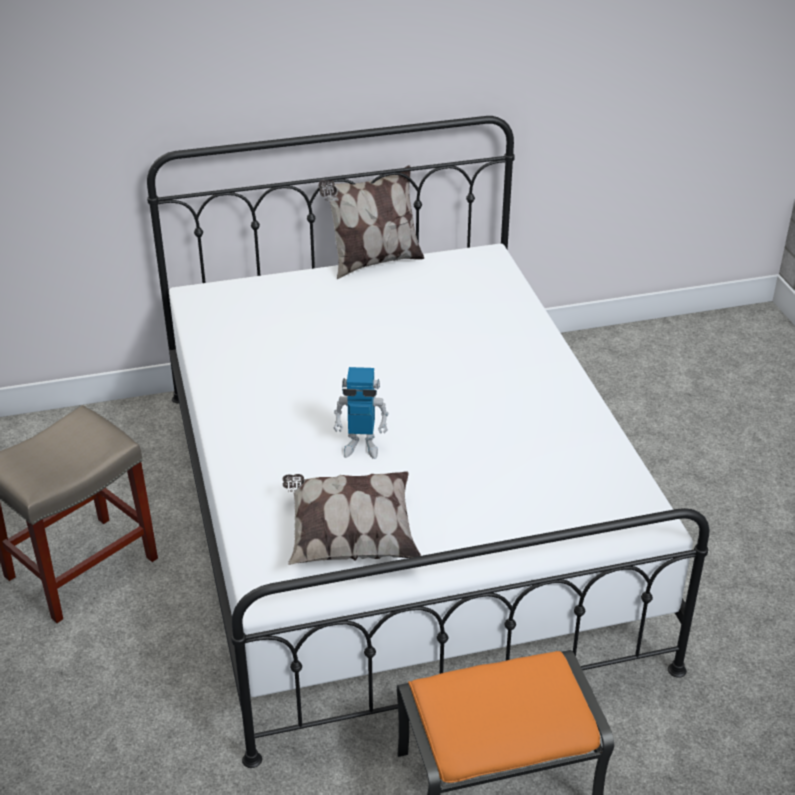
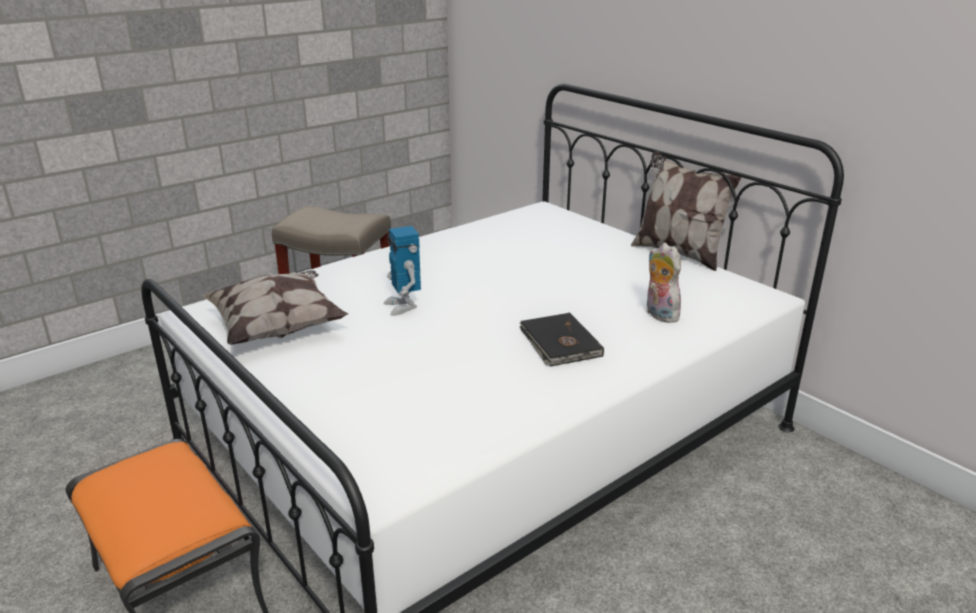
camera: 65 degrees right, 10 degrees down
(480, 315) = (659, 314): none -> plush toy
(494, 380) = (559, 343): none -> black book

